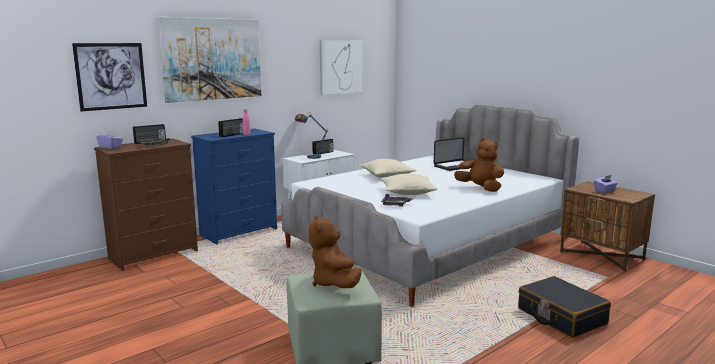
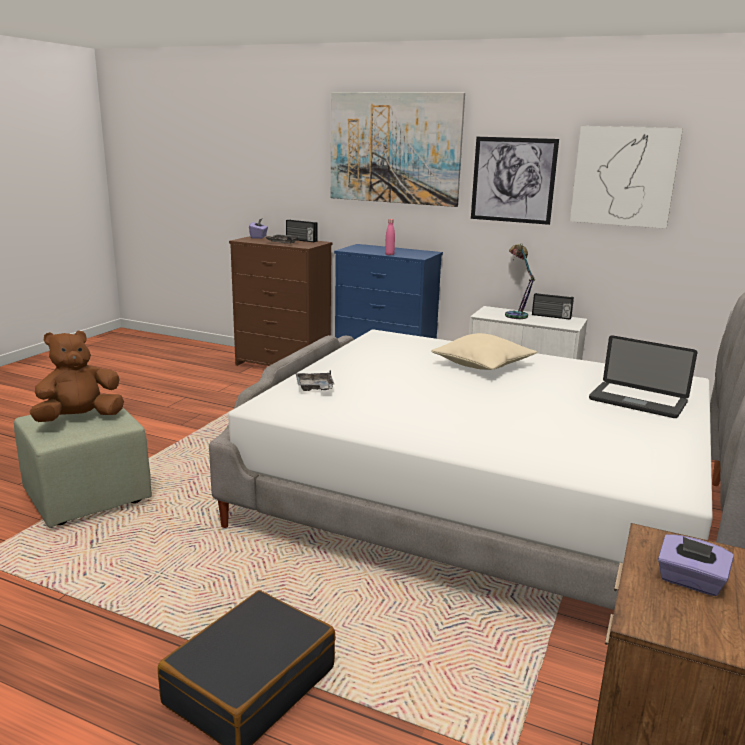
camera: 65 degrees right, 5 degrees up
(111, 76) = (281, 161): picture -> picture (513, 180)
(232, 135) = (380, 251): radio -> none
(408, 192) = (395, 387): beige pillow -> none
(480, 188) = (489, 433): brown plush toy -> none

